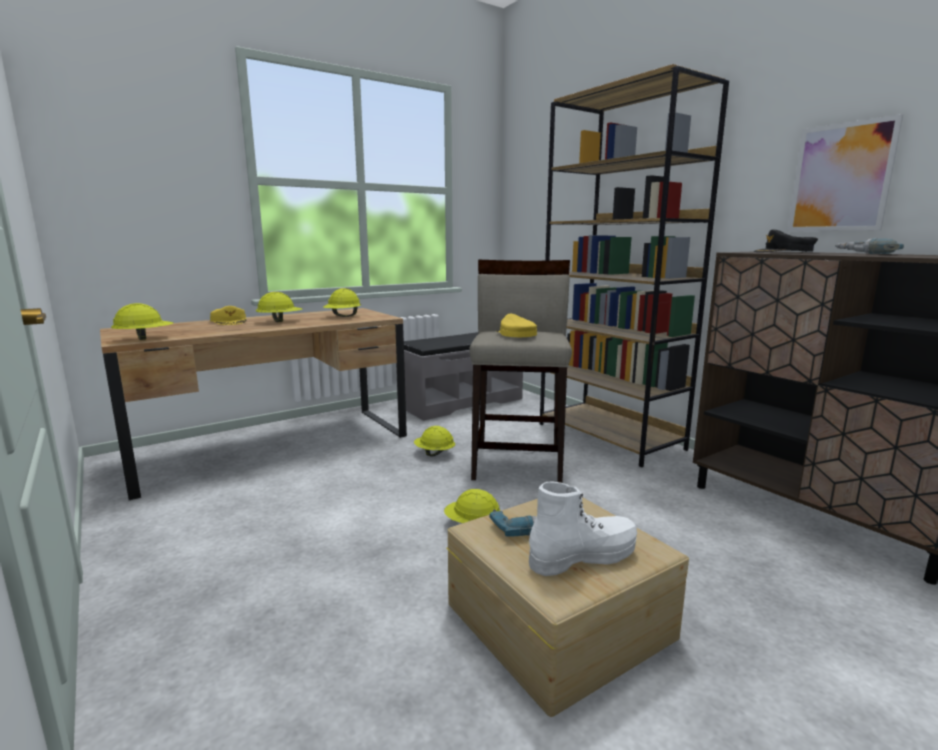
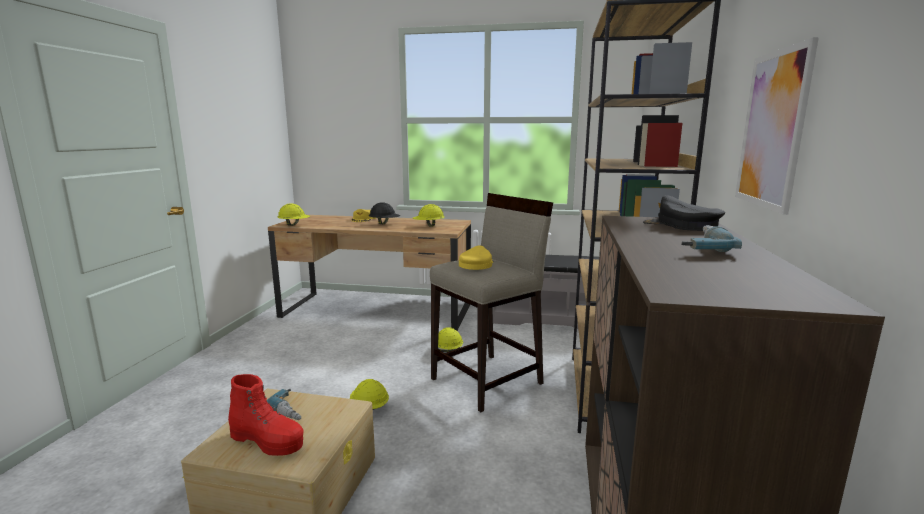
camera: 45 degrees right, 0 degrees up
(280, 321) = (385, 224): yellow hard hat -> black hard hat
(582, 556) = (268, 441): white boot -> red boot

